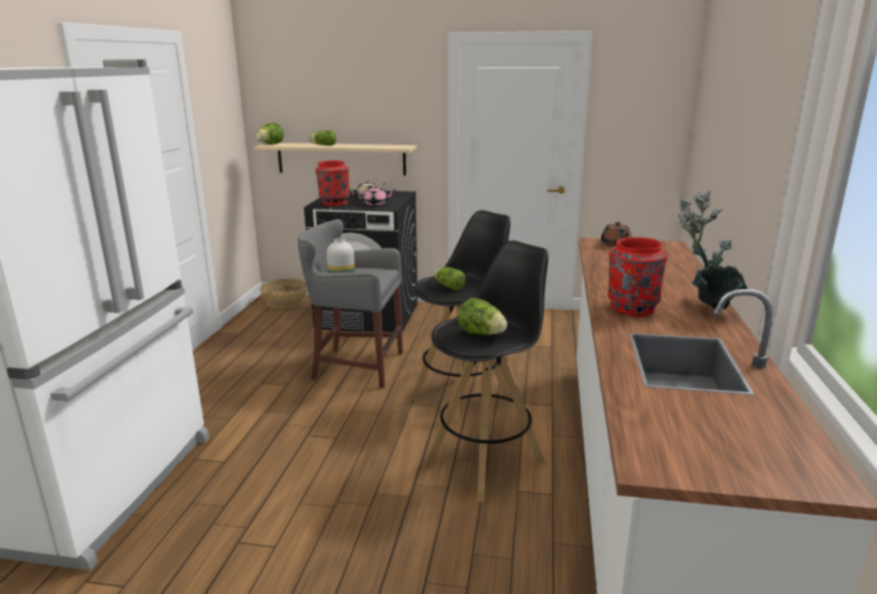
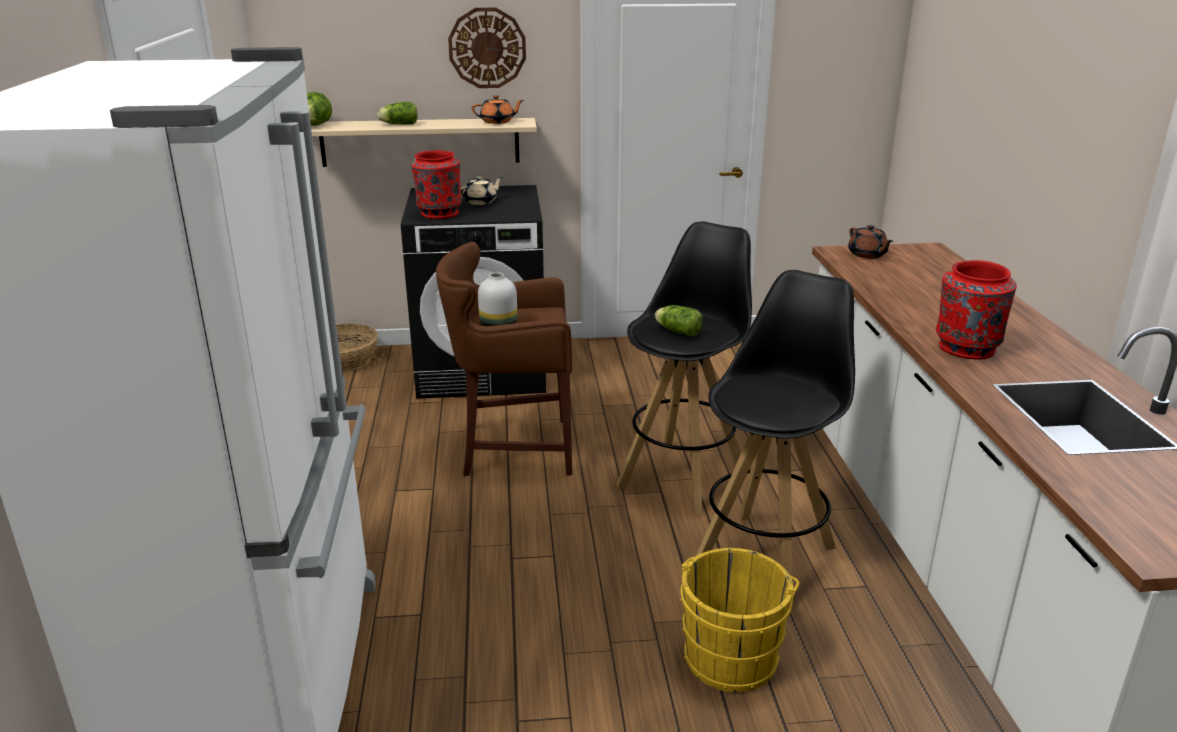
camera: 15 degrees left, 5 degrees up
(355, 366) = (512, 448): grey stool -> brown stool
(376, 204) = (502, 211): pink teapot -> none
(385, 96) = (487, 48): none -> wall clock
(388, 146) = (498, 122): none -> orange teapot
(417, 526) = (732, 655): none -> yellow bucket
(482, 334) = (779, 399): lettuce -> none
(705, 308) = (1043, 339): potted plant -> none

